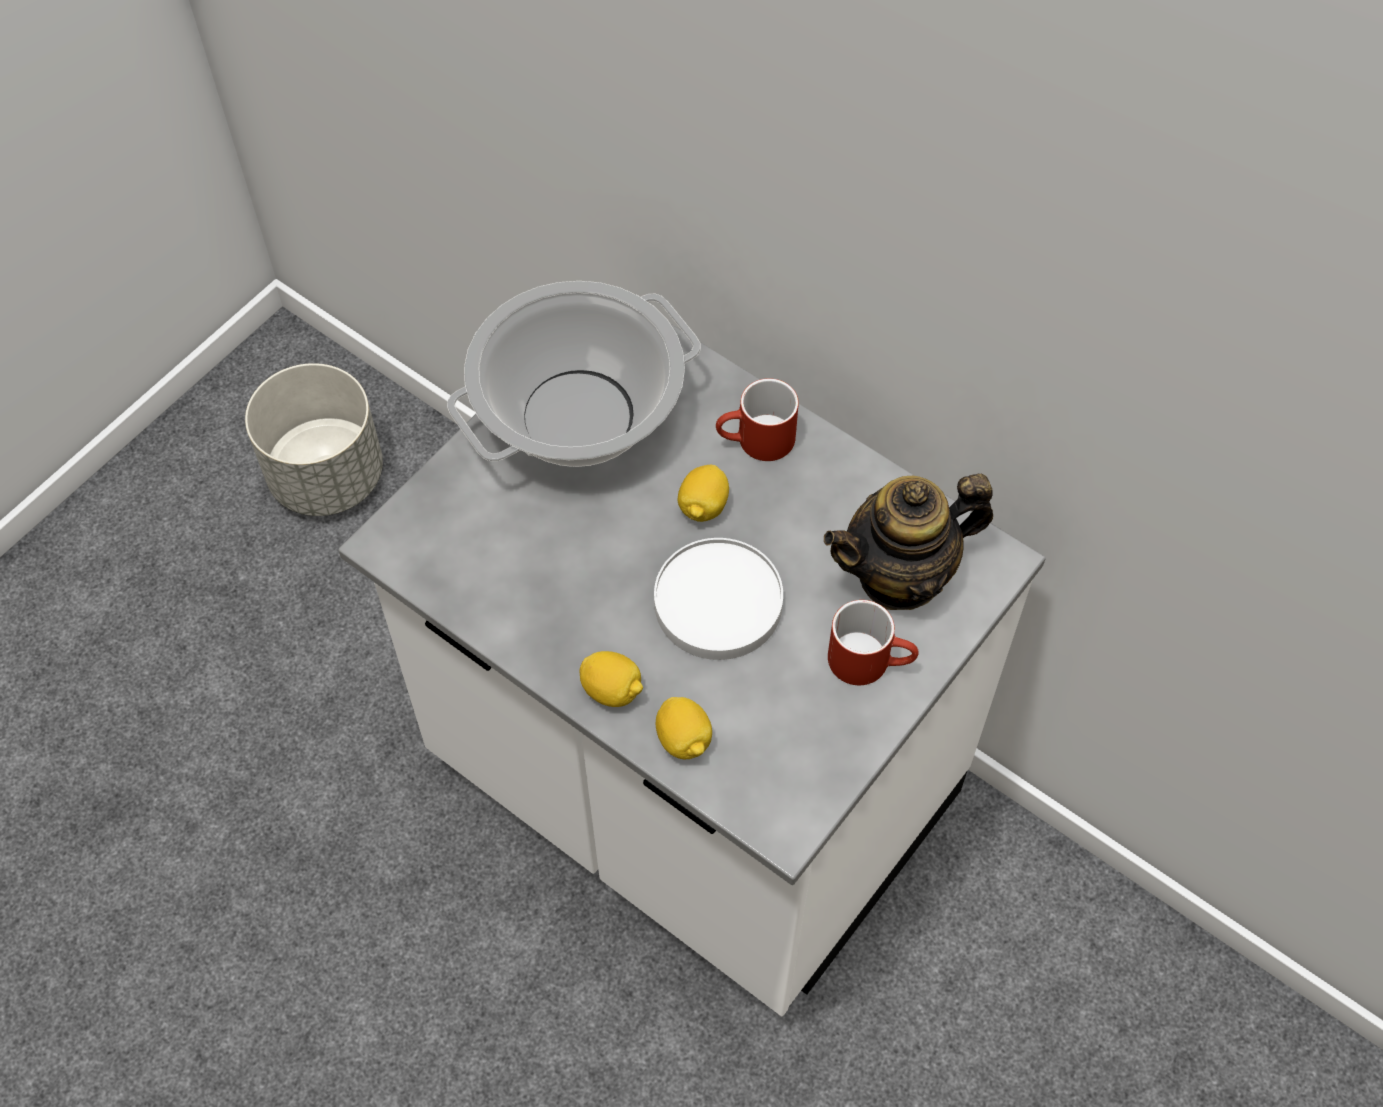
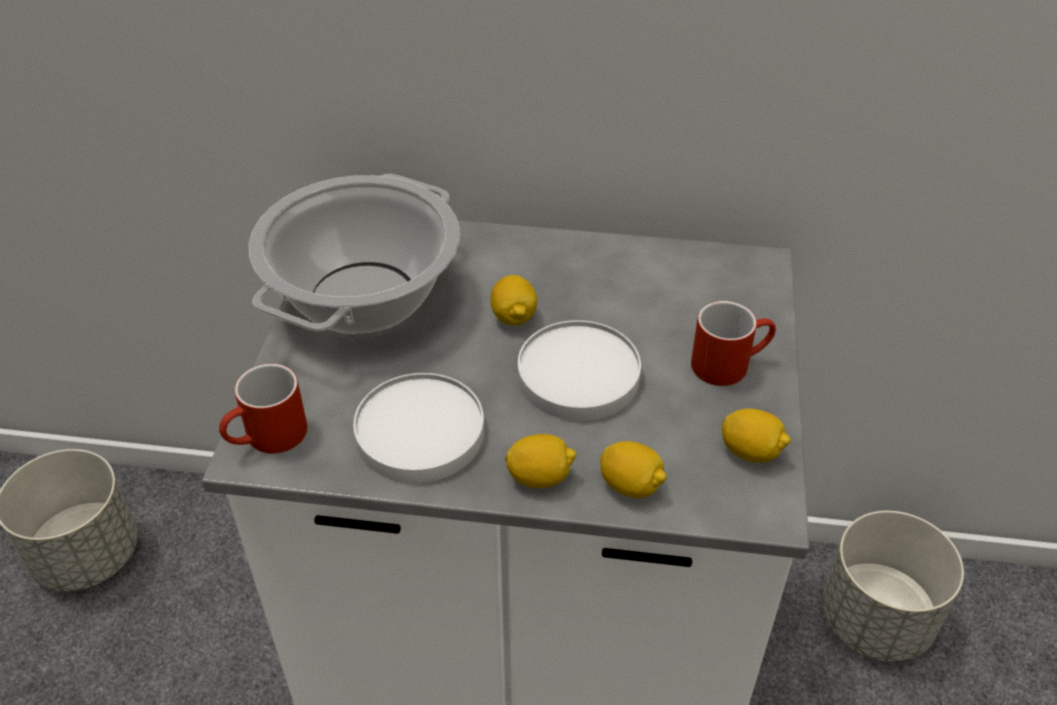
camera: 30 degrees left, 15 degrees down
(540, 591) = (419, 431): none -> white plate
(756, 442) = (521, 261): red mug -> red mug (268, 439)
(816, 762) = (751, 452): none -> lemon
(900, 575) = (702, 299): teapot -> none
(1069, 955) = (874, 619): none -> grey planter

